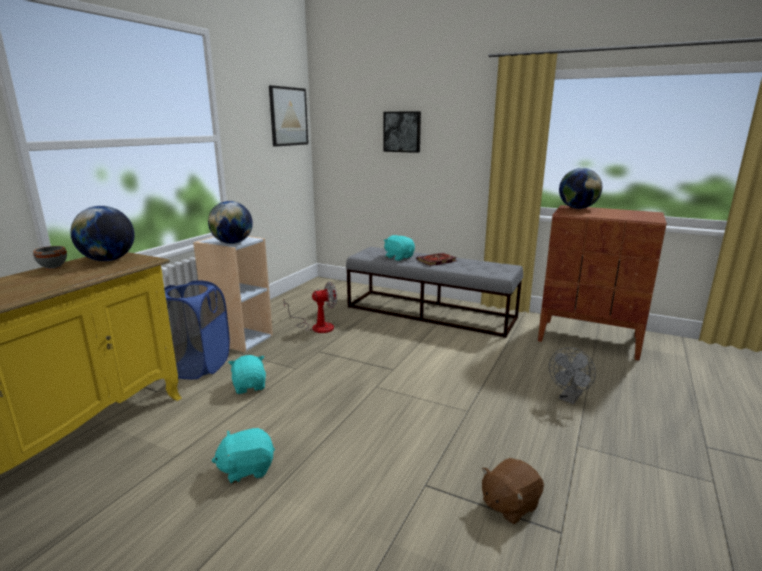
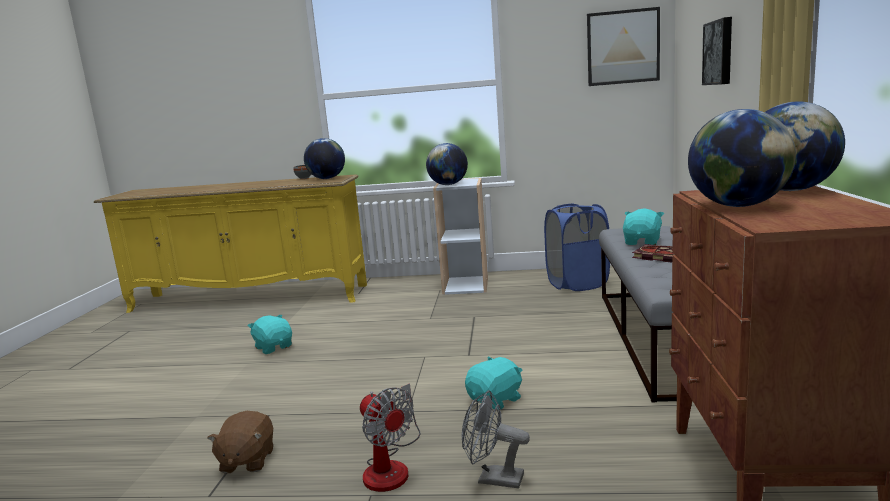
camera: 70 degrees right, 5 degrees down
(198, 366) = (404, 290): blue laundry basket -> blue laundry basket (577, 284)
(250, 386) = (386, 314): turquoise plush toy -> turquoise plush toy (496, 400)
(316, 326) = (529, 300): fan -> fan (391, 466)
(509, 504) = (247, 461): brown plush toy -> brown plush toy turned 120 degrees counterclockwise
(606, 216) = (738, 206): none -> globe

